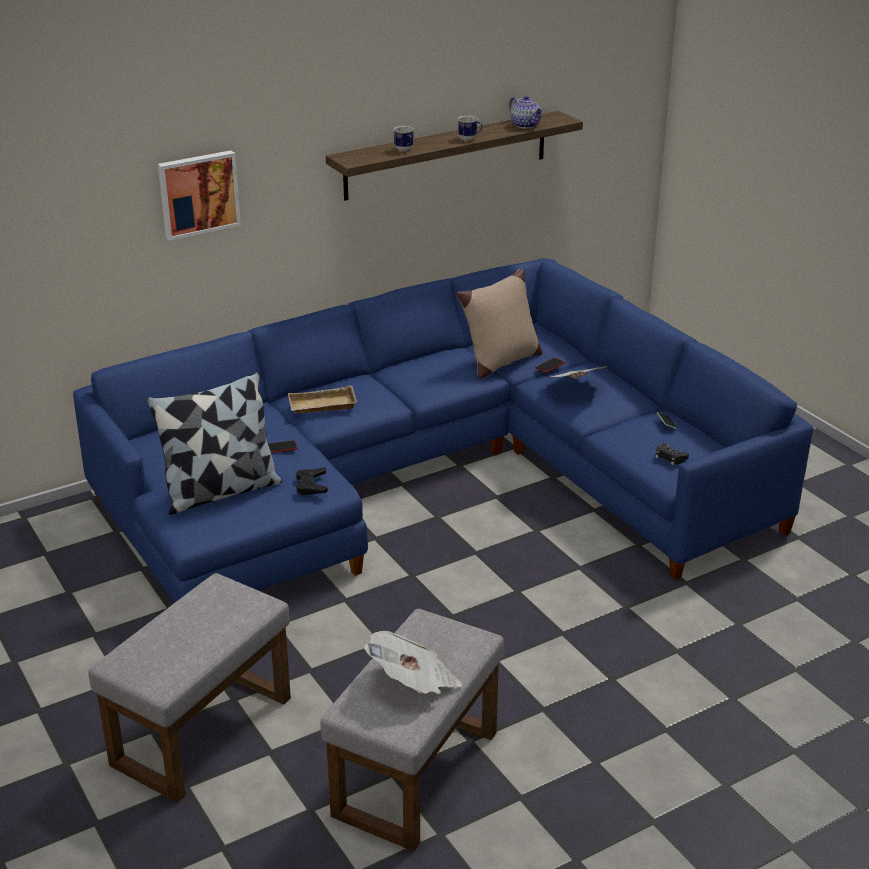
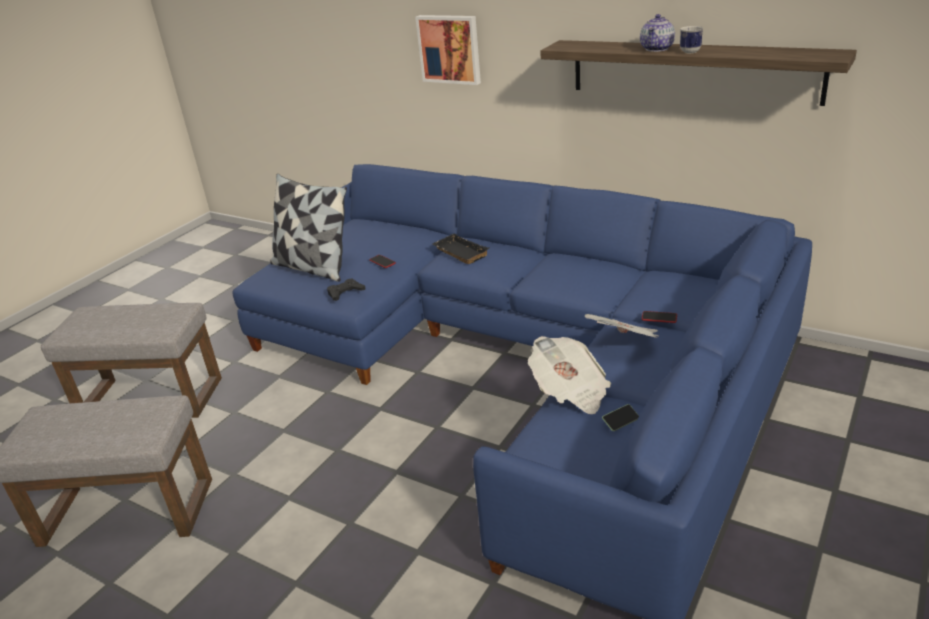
camera: 65 degrees right, 0 degrees up
(321, 406) = (459, 253): beige tray -> black tray
(405, 150) = (616, 48): mug -> none
(414, 683) = (77, 430): newspaper -> newspaper (570, 392)
(500, 362) = (631, 293): beige pillow -> none
(525, 125) = (777, 53): teapot -> teapot (657, 48)
(670, 457) = (551, 447): black game controller -> none

